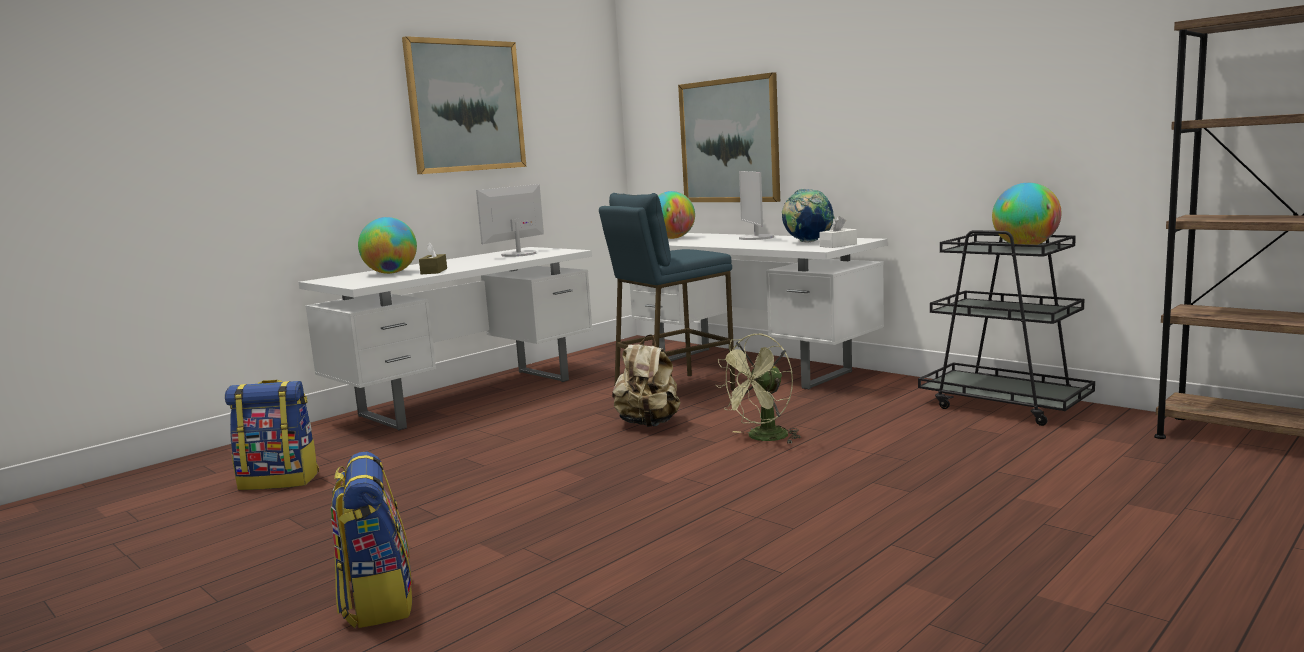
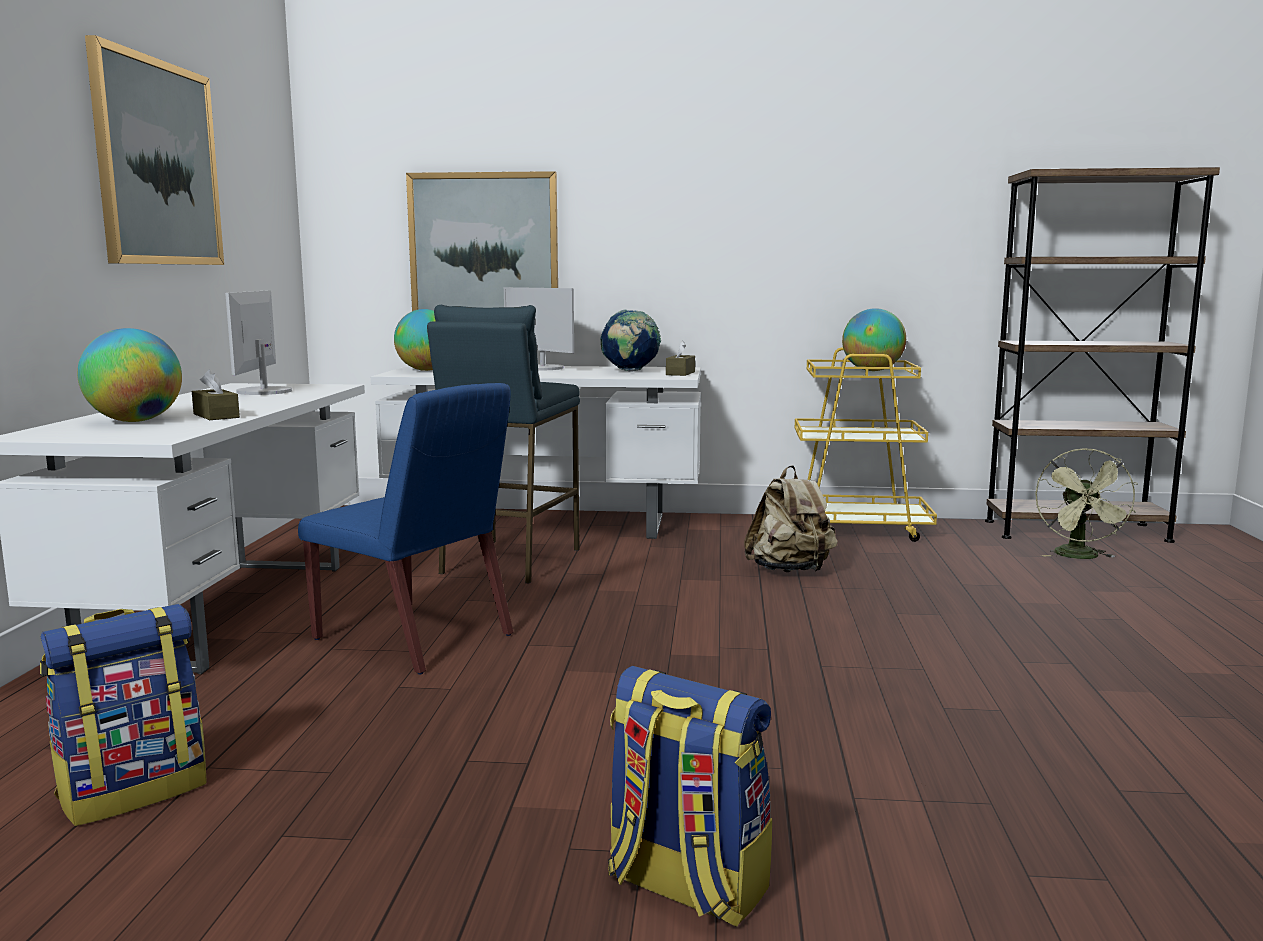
camera: 40 degrees left, 0 degrees up
(524, 431) = (415, 637): none -> blue chair
(649, 424) = (562, 601): beige backpack -> beige backpack (790, 571)
(763, 438) = (716, 593): green fan -> green fan (1080, 557)
(838, 245) = (680, 373): white tissue box -> brown tissue box
(1004, 405) = (854, 529): black cart -> yellow cart

